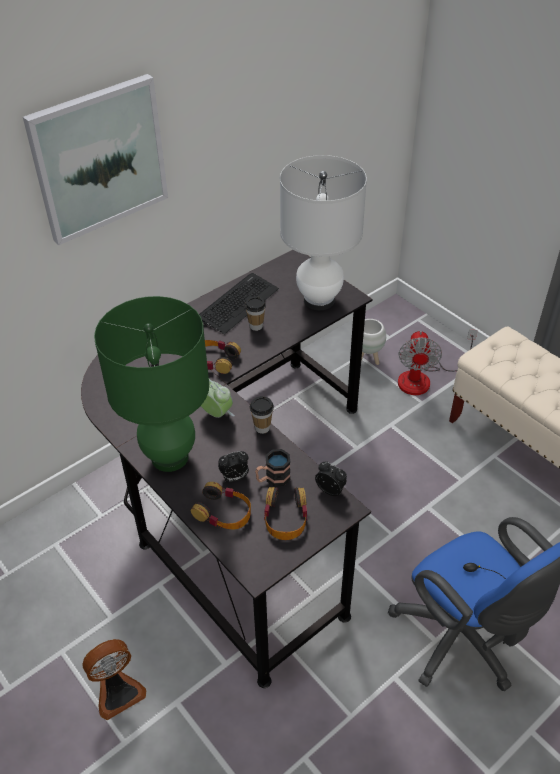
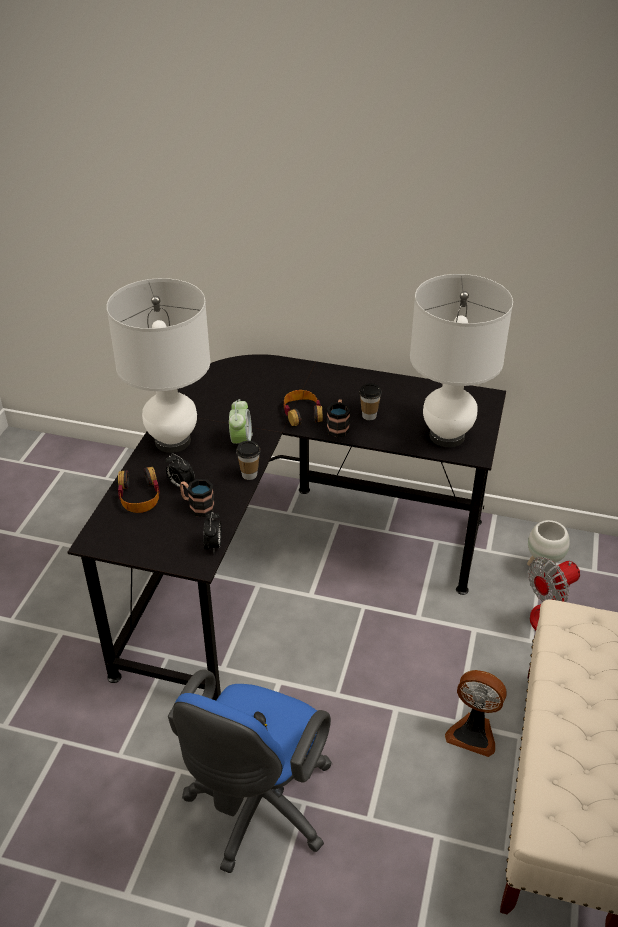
camera: 55 degrees right, 5 degrees down
(99, 159) = (293, 179): picture -> none
(118, 691) = (49, 593): fan -> fan (473, 733)
(170, 457) = (173, 441): green table lamp -> white table lamp
(237, 304) = (385, 393): keyboard -> none
(252, 349) = (338, 426): none -> mug
(285, 517) = (161, 532): headphones -> none

